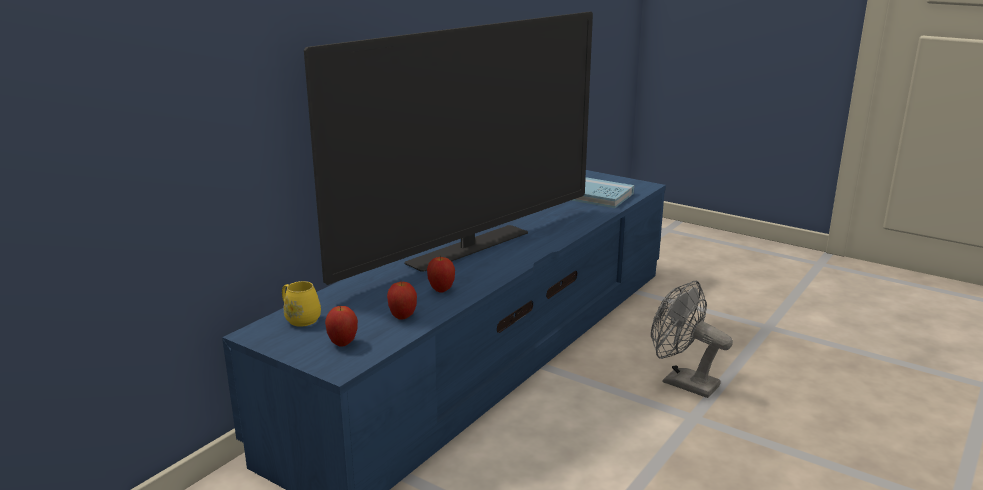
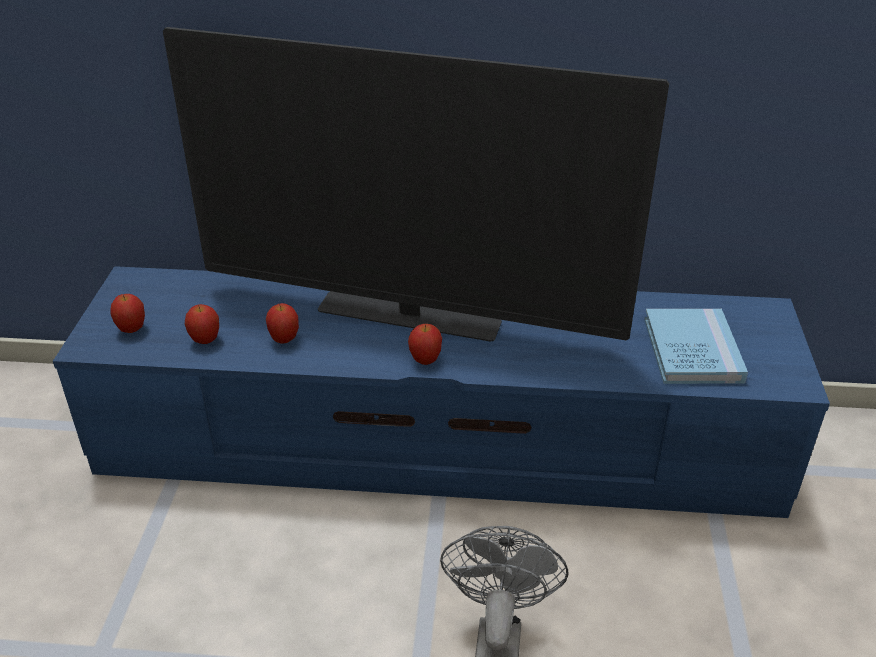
camera: 60 degrees right, 15 degrees up
(300, 318) = (168, 287): yellow mug -> none
(523, 254) = (425, 360): none -> apple

